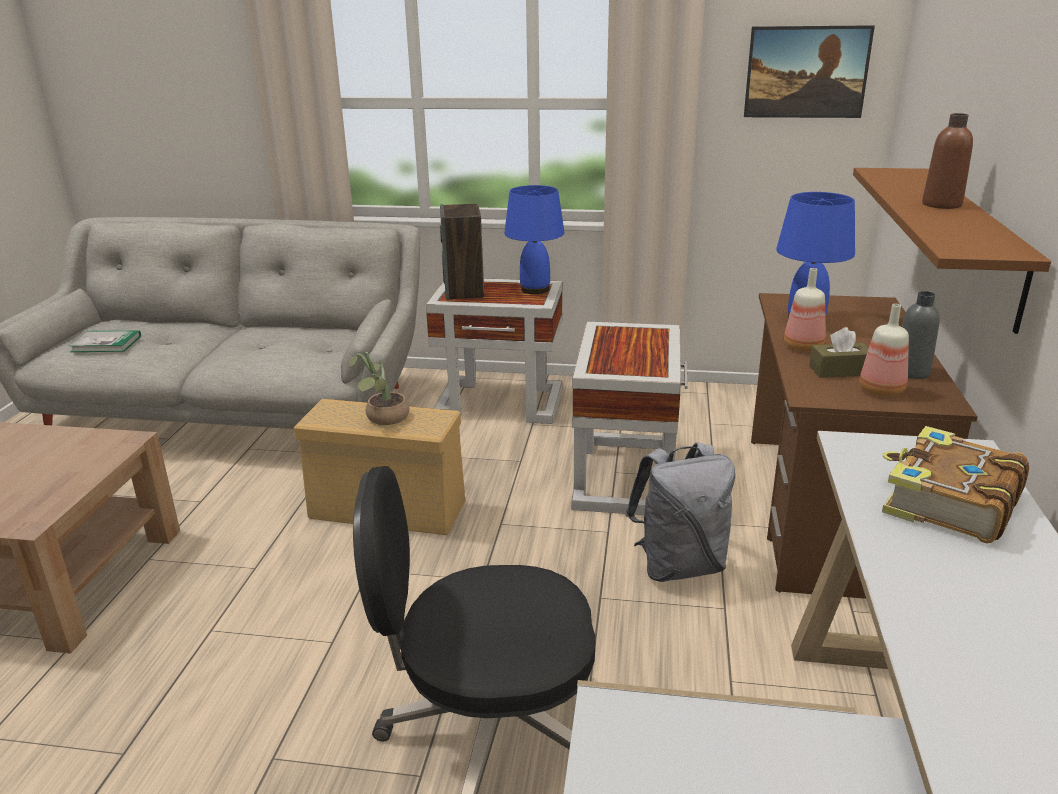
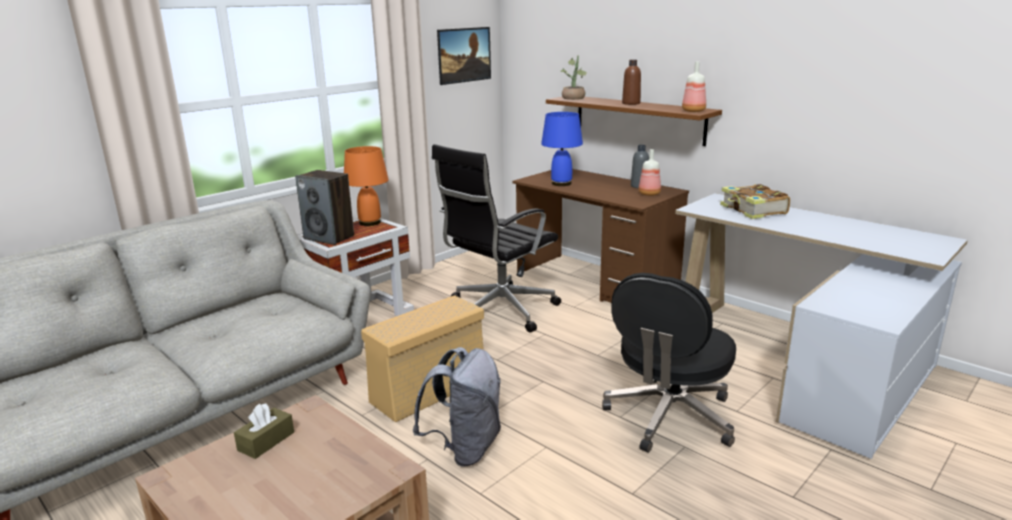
camera: 55 degrees left, 5 degrees down
(106, 344) = (69, 392): book -> none
(383, 418) = (428, 316): potted plant -> potted plant (574, 98)
(534, 289) = (369, 223): blue table lamp -> orange table lamp
(625, 474) = (499, 311): white side table -> black office chair
(679, 565) = (595, 327): grey backpack -> grey backpack (465, 448)
(804, 346) = (588, 191): bottle -> bottle (693, 111)
(839, 370) = (621, 193): brown tissue box -> brown tissue box (266, 441)

